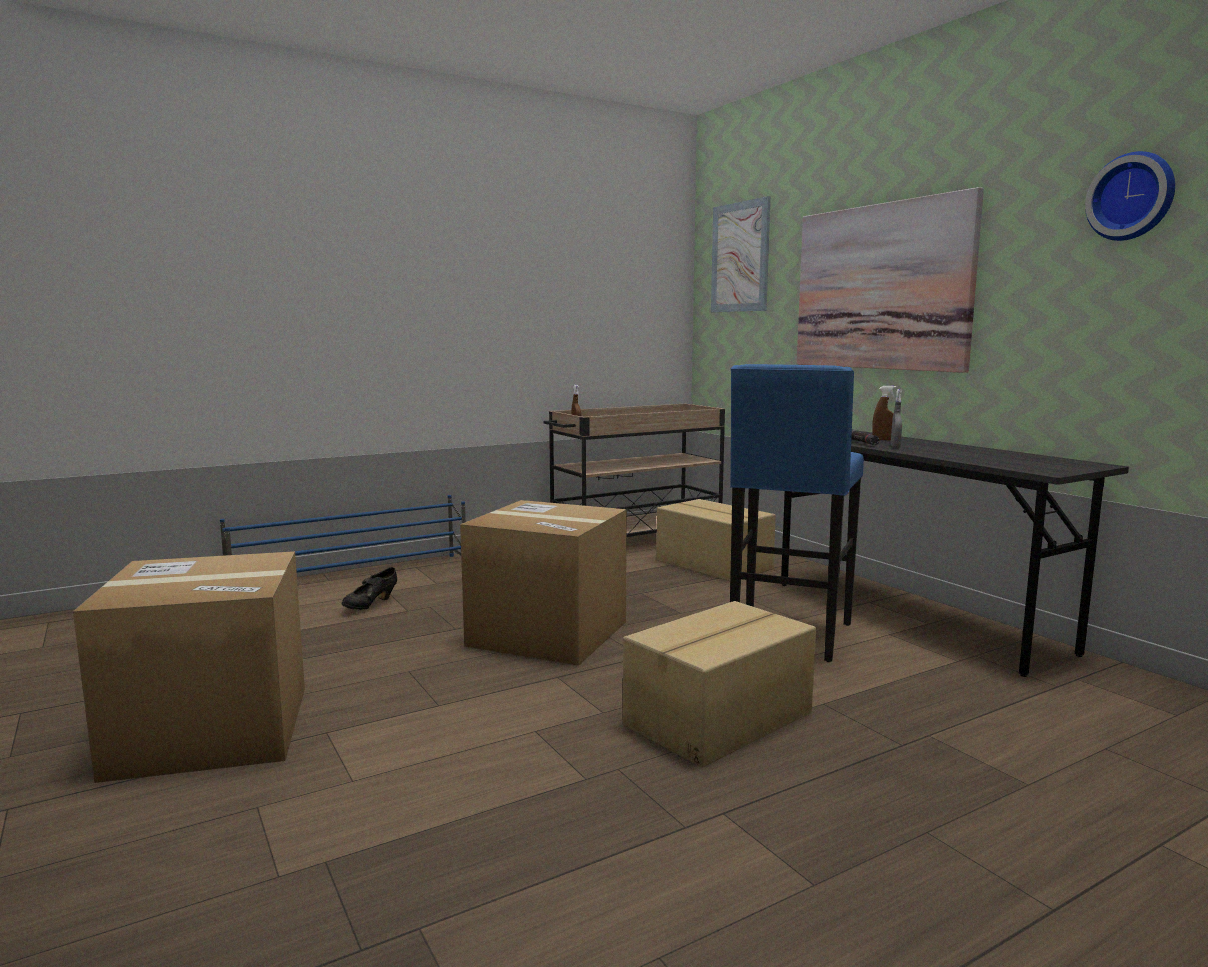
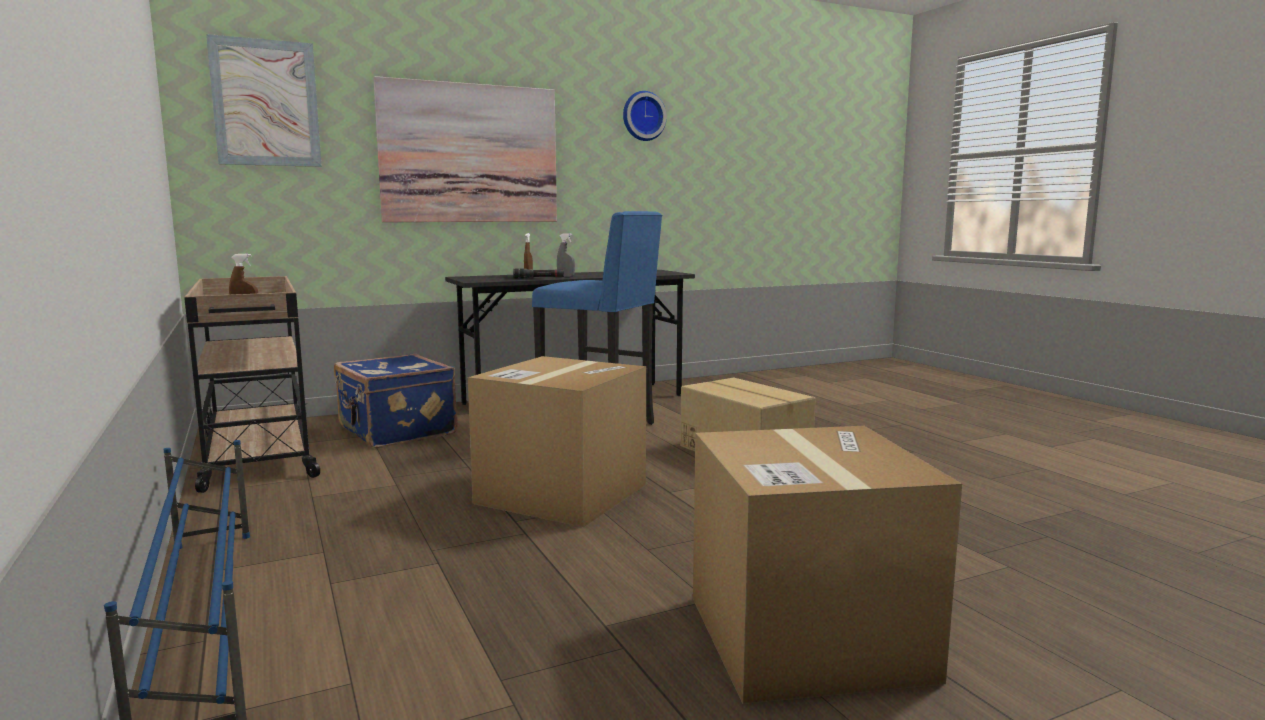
camera: 85 degrees left, 0 degrees up
(370, 605) = (395, 589): black shoe -> none
(713, 565) = (395, 432): cardboard box -> blue suitcase

